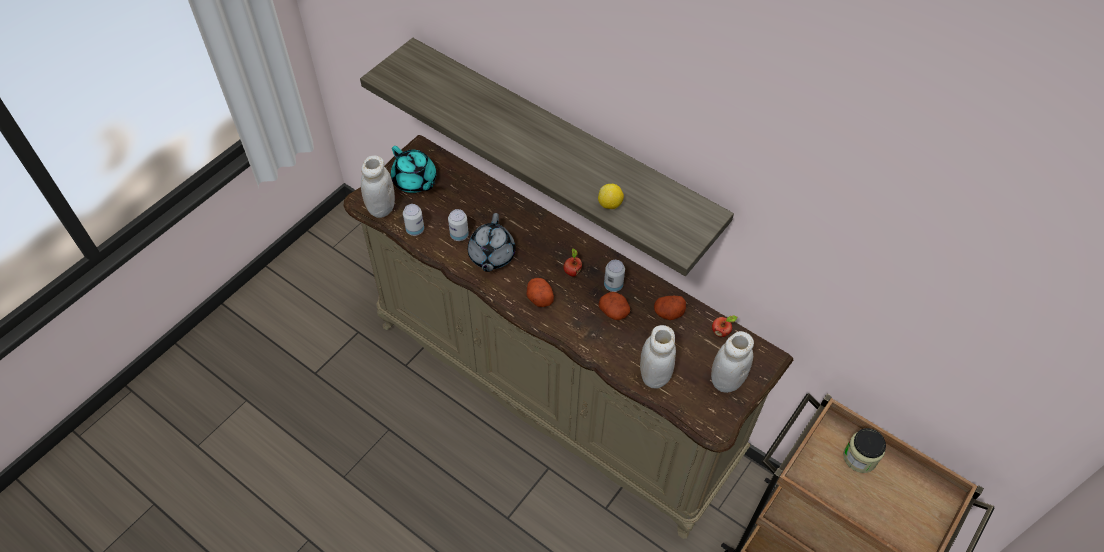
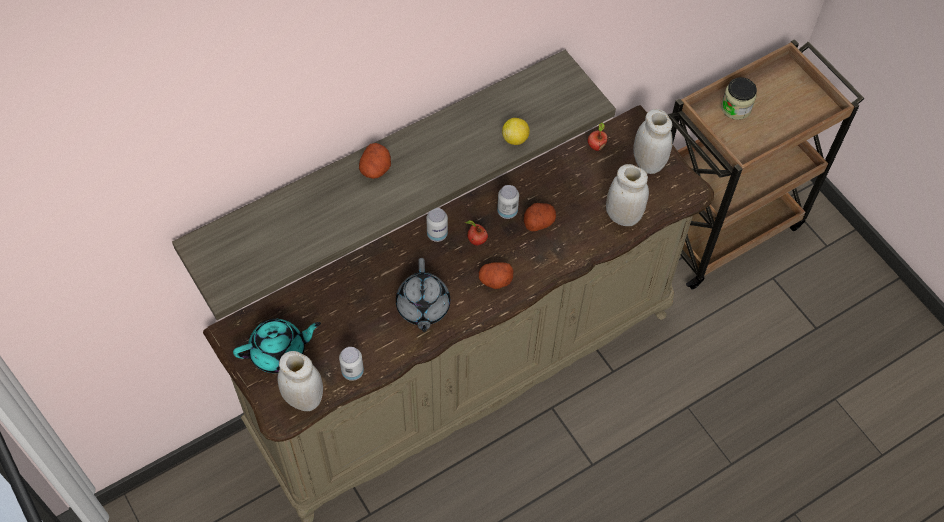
camera: 70 degrees left, 5 degrees up
(459, 235) = (380, 329): can -> can (437, 234)
(491, 256) = (423, 307): grey teapot -> grey teapot turned 60 degrees clockwise
(668, 313) = (558, 178): potato -> potato (375, 169)

